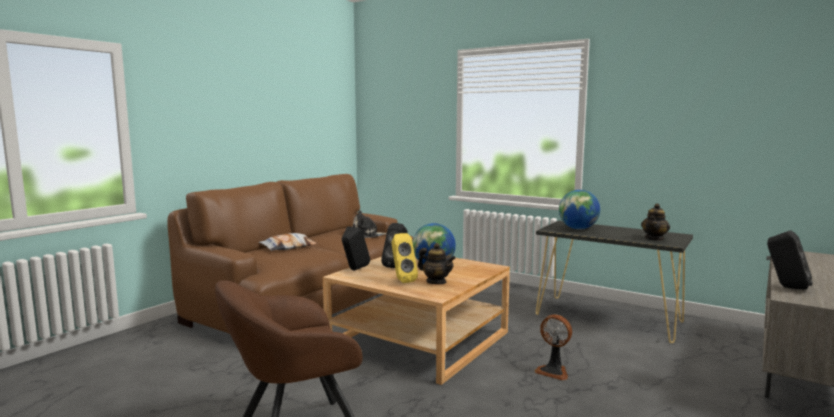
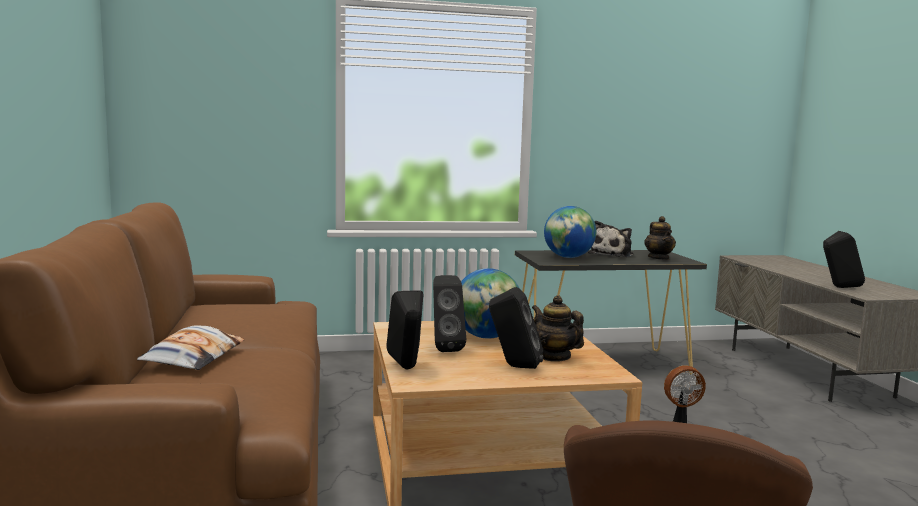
camera: 45 degrees left, 0 degrees up
(367, 235) = (270, 310): plush toy -> plush toy (612, 254)
(402, 280) = (514, 366): yellow speaker -> black speaker
(436, 282) = (554, 357): teapot -> teapot turned 120 degrees counterclockwise

